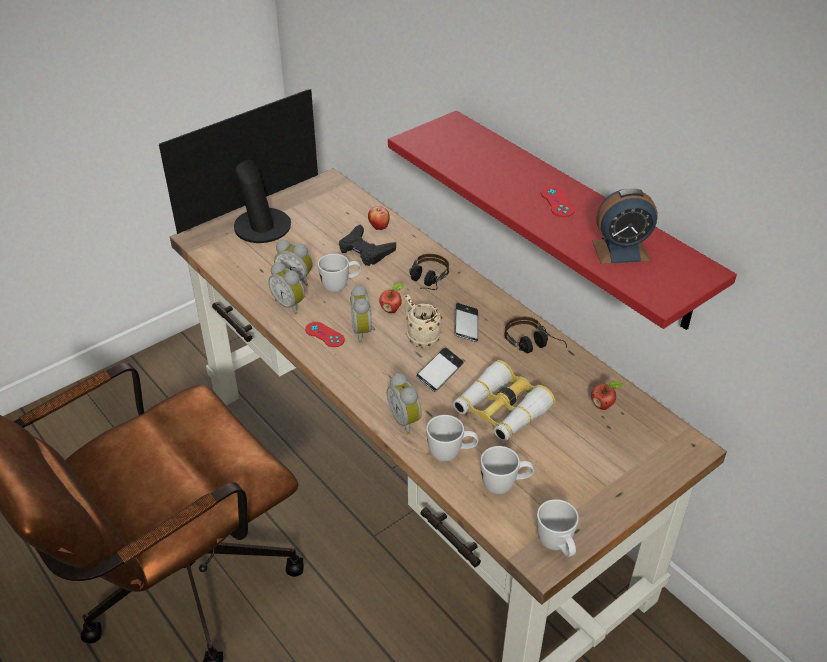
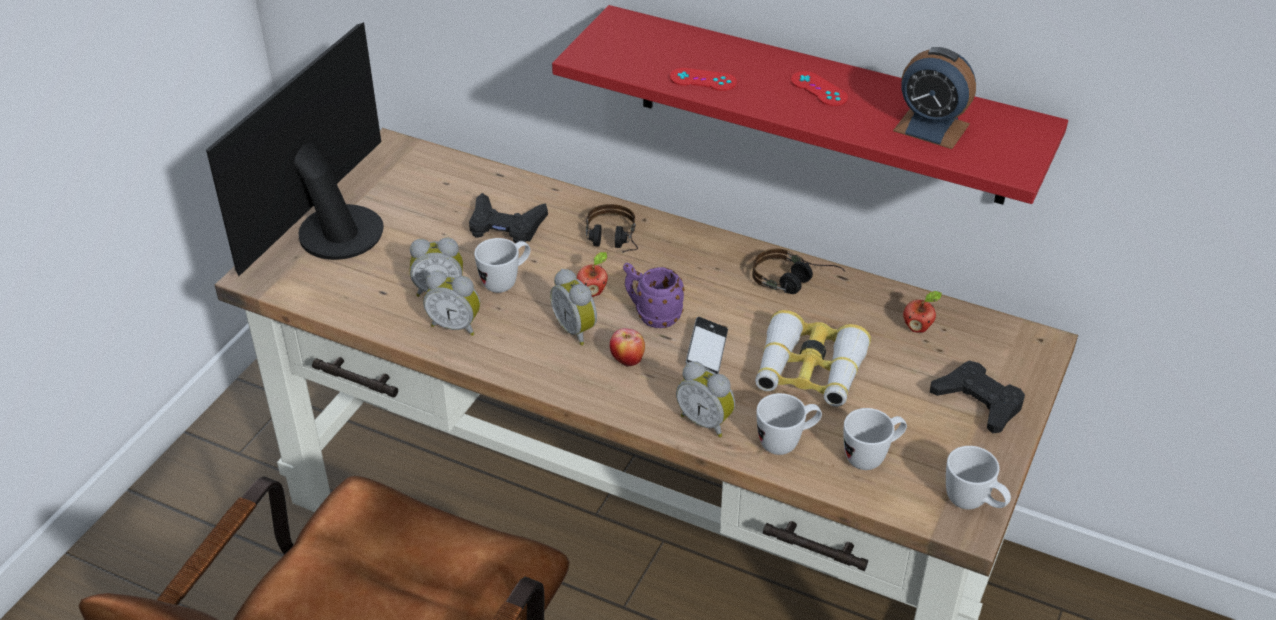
camera: 25 degrees left, 0 degrees up
(324, 335) = (529, 350): red game controller -> red game controller (703, 80)
(379, 227) = (502, 191): apple -> apple (627, 361)
(419, 337) = (652, 315): beige mug -> purple mug
(466, 326) = (699, 283): phone -> none
(612, 474) = (978, 402): none -> black game controller
(620, 250) = (931, 127): alarm clock -> alarm clock turned 60 degrees clockwise

